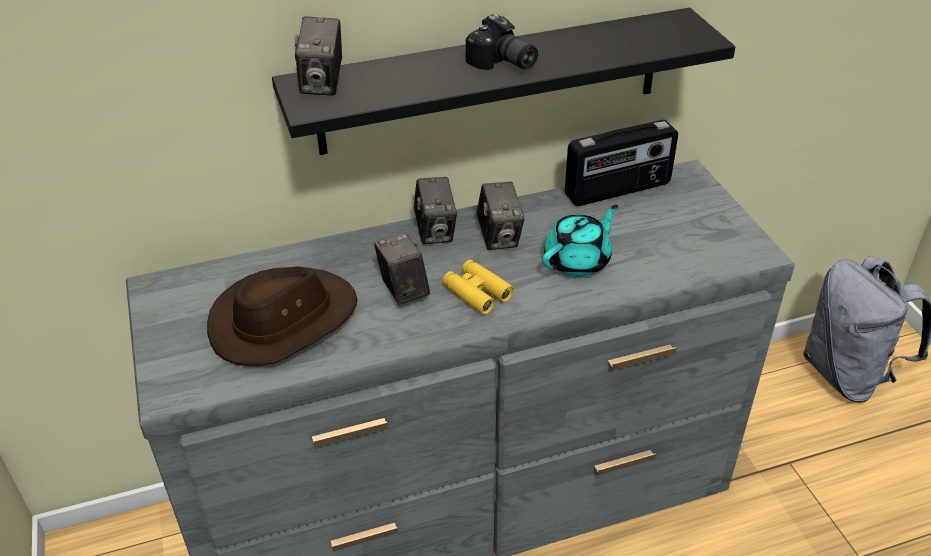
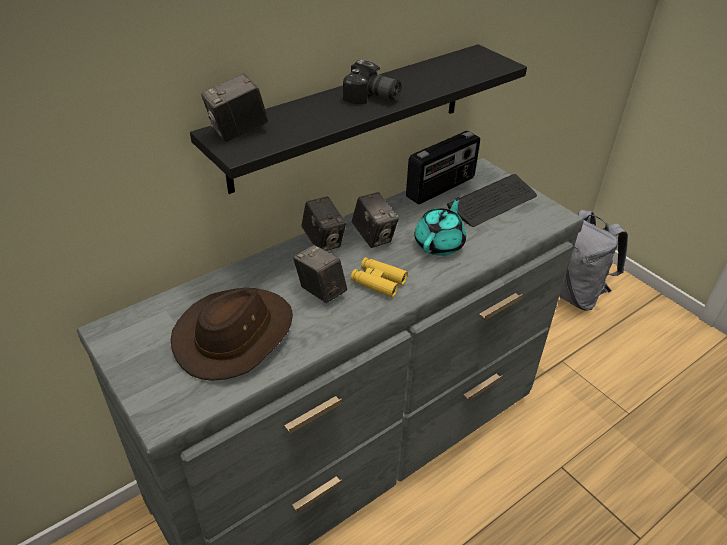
camera: 20 degrees left, 0 degrees up
(323, 84) = (238, 132): camera -> camera turned 75 degrees clockwise
(677, 220) = (492, 202): none -> keyboard

